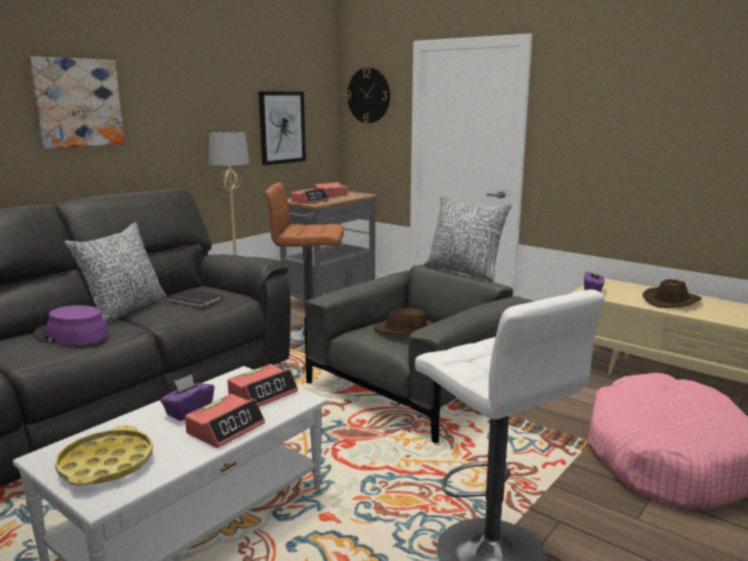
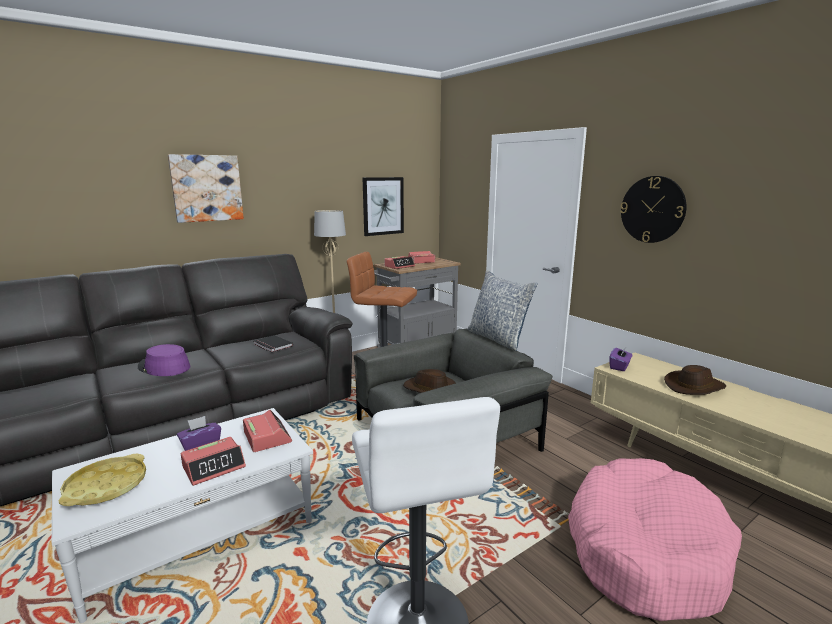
camera: 15 degrees right, 0 degrees up
(124, 310) = (219, 348): pillow -> none
(263, 393) = (267, 437): alarm clock -> alarm clock turned 90 degrees counterclockwise
(368, 95) = (458, 180): wall clock -> wall clock (652, 209)

